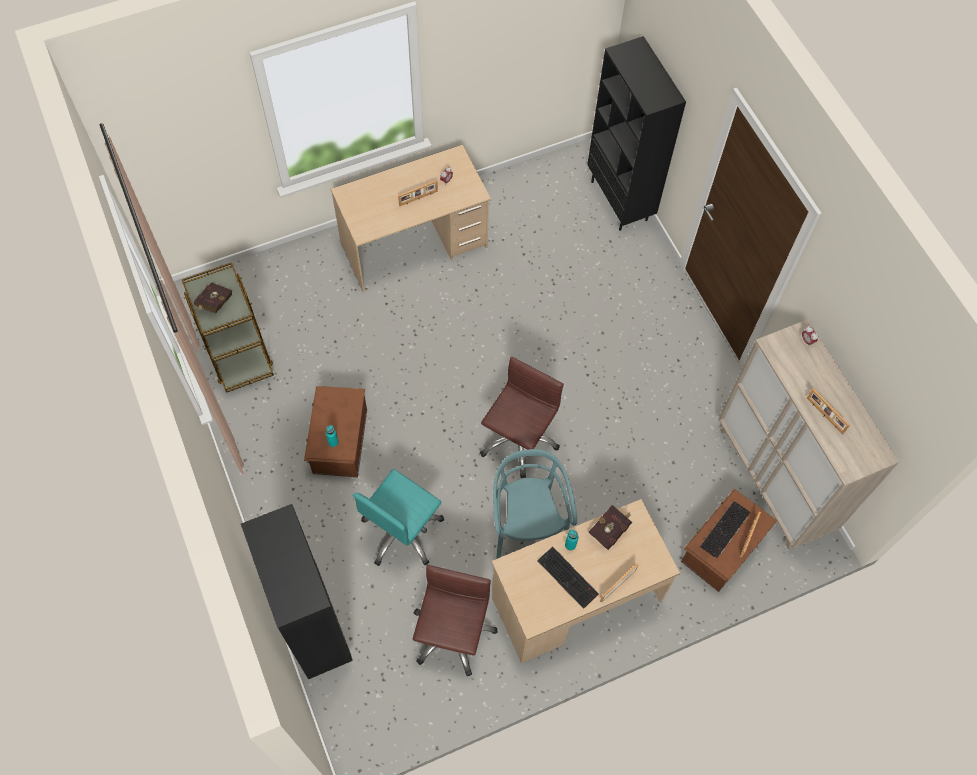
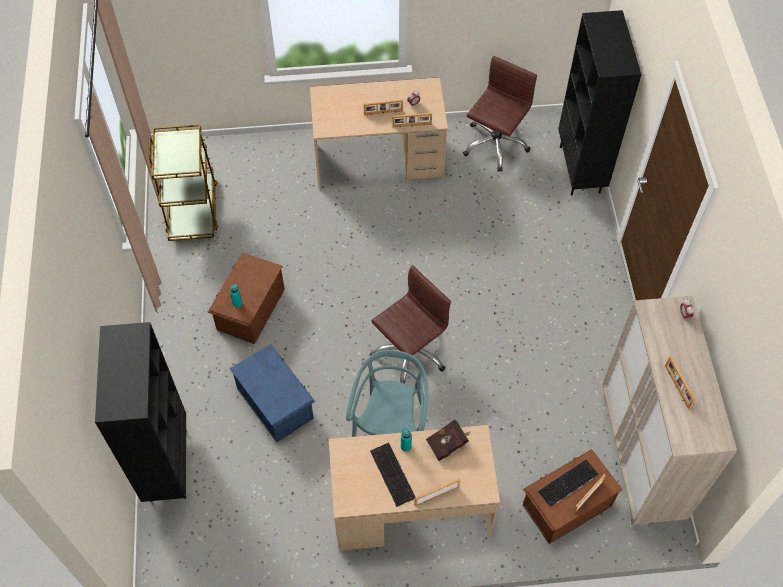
camera: 20 degrees right, 5 degrees down
(214, 304) = (172, 155): red book -> none
(402, 532) = (275, 402): turquoise office chair -> blue storage box
(452, 633) = (286, 504): brown office chair -> brown office chair (495, 144)
(453, 205) = (412, 125): none -> picture frame

